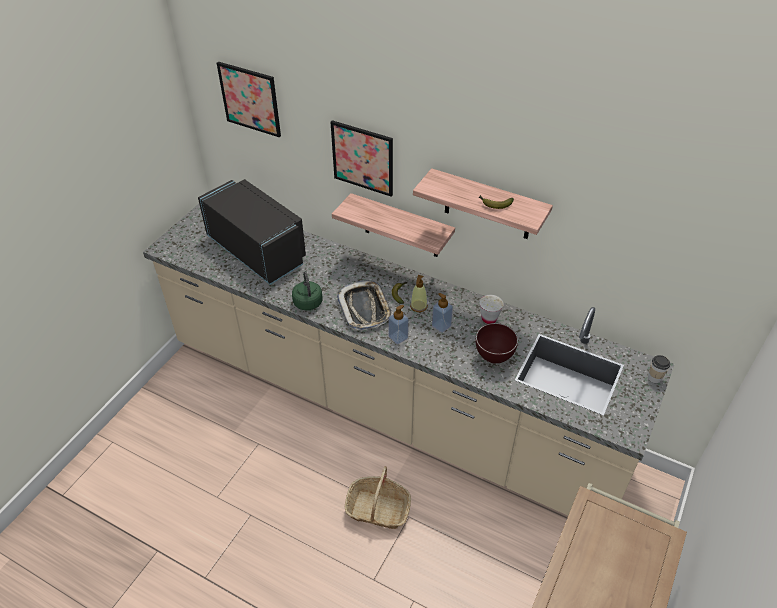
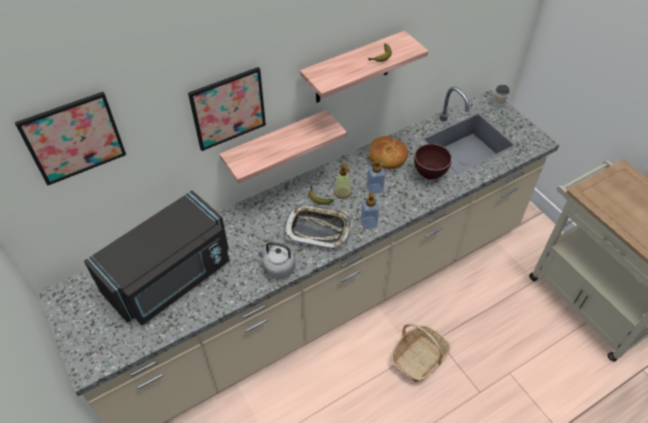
camera: 60 degrees left, 5 degrees up
(258, 250) = (171, 278): black microwave -> black microwave turned 150 degrees clockwise
(307, 301) = (277, 267): green kettle -> grey kettle
(489, 319) = (387, 157): white cup -> bread

